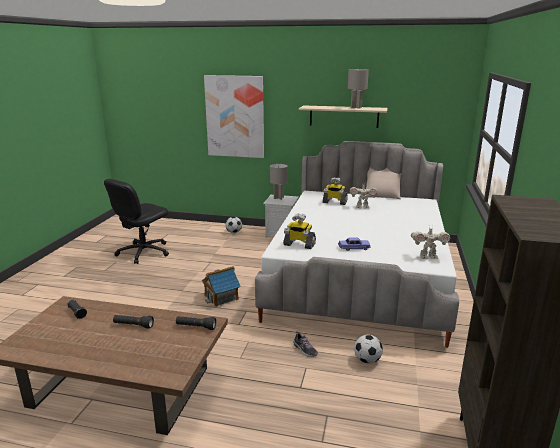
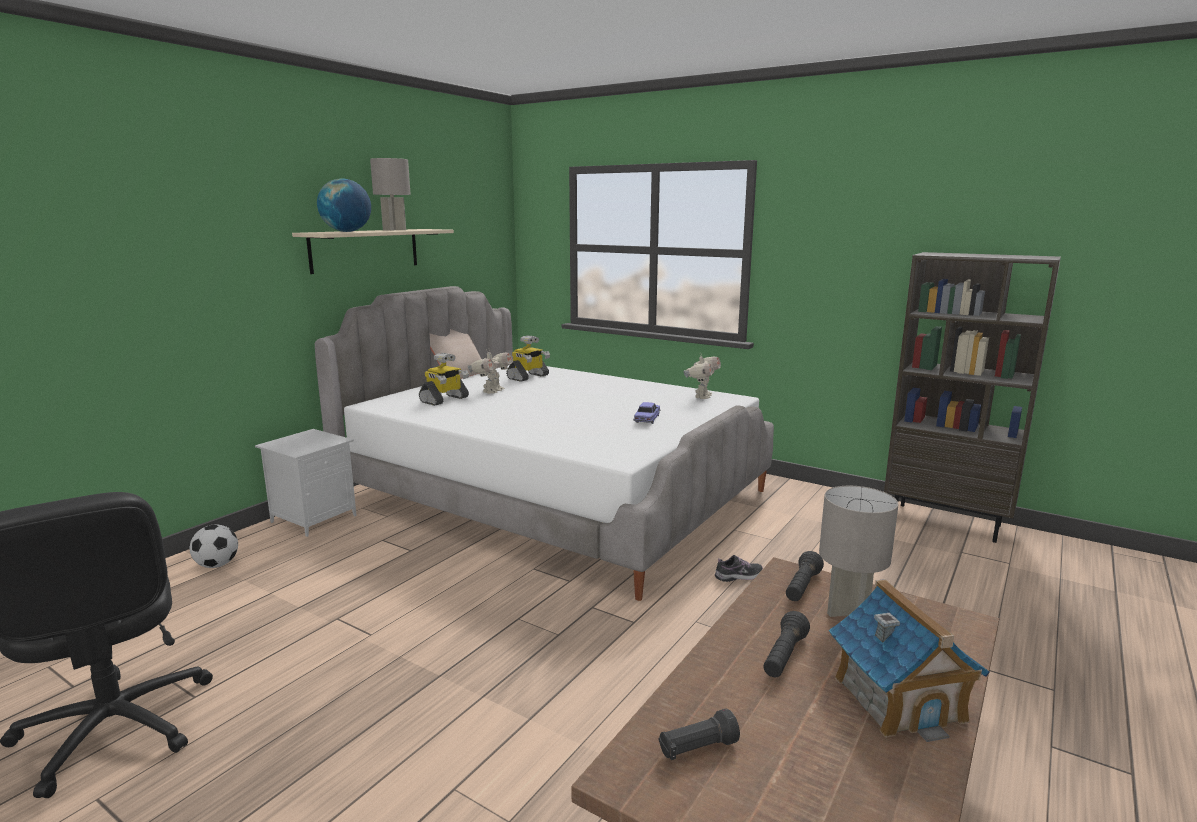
camera: 70 degrees left, 5 degrees down
(221, 297) = (518, 626): toy house -> toy house (899, 699)
(235, 117) = (130, 273): picture -> none
(278, 198) = (291, 442): grey table lamp -> grey table lamp (847, 613)
(299, 244) = (605, 444): toy robot -> toy robot (528, 377)
(321, 107) = (346, 231): none -> globe
(367, 360) = (777, 539): football -> none

